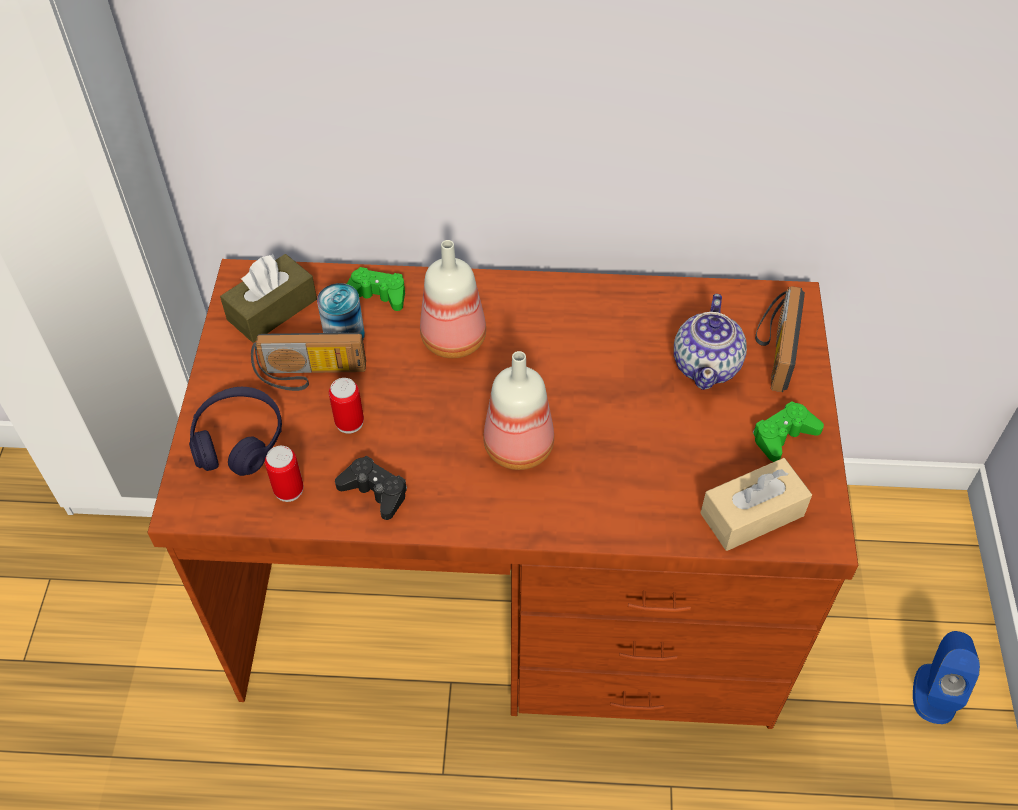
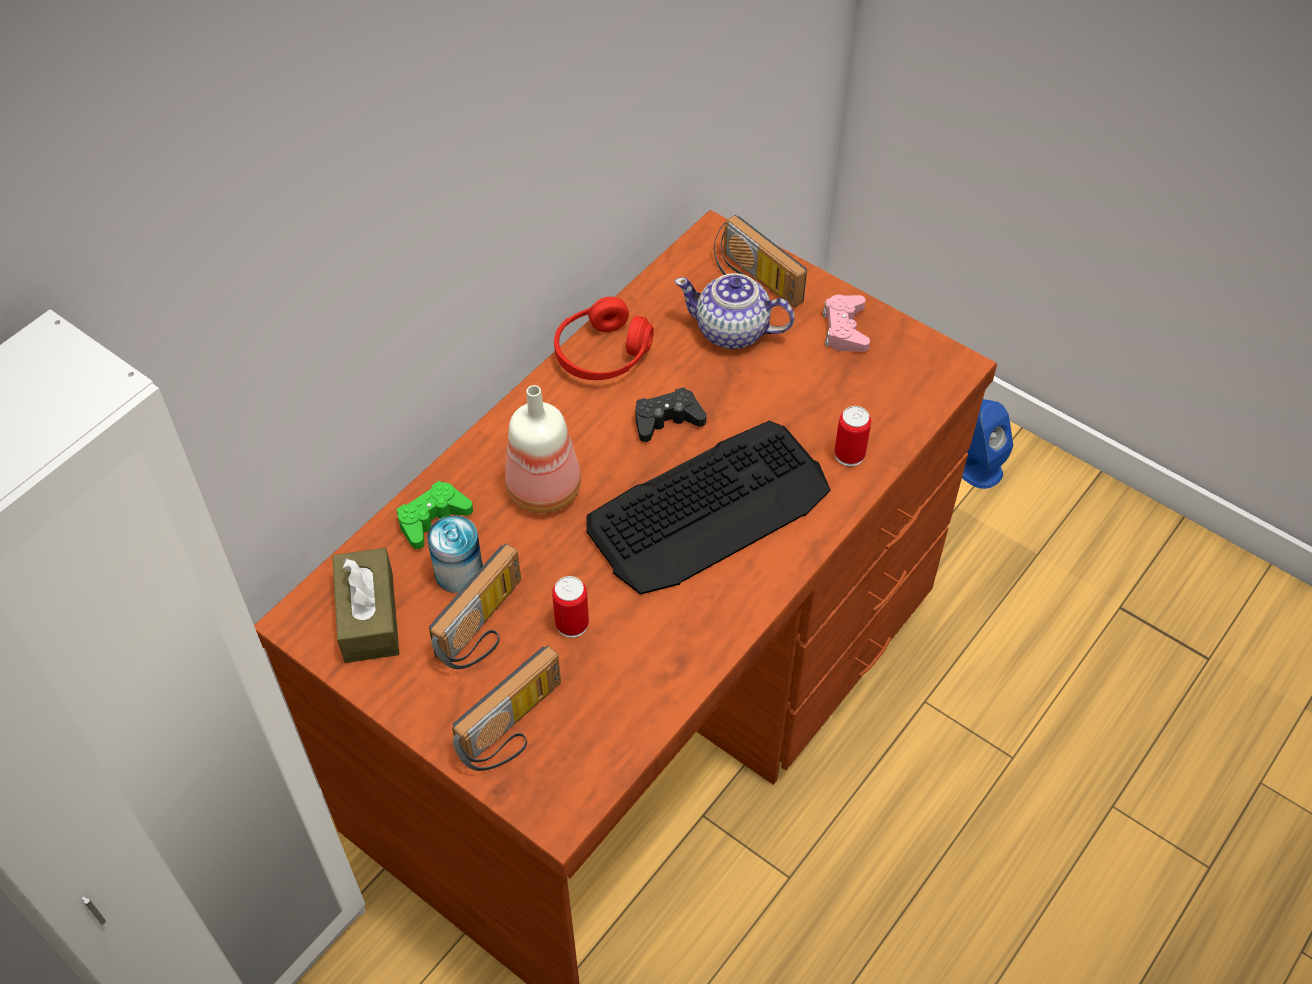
camera: 55 degrees left, 0 degrees up
(239, 440) = (515, 728): purple headphones -> radio
(288, 489) = (611, 714): can -> can (849, 454)
(375, 491) = (670, 645): black game controller -> black game controller (667, 420)
(520, 446) = (710, 508): bottle -> keyboard
(607, 300) = (602, 354): none -> red headphones
(707, 365) = (733, 331): teapot -> teapot turned 150 degrees clockwise
(752, 514) = (903, 396): beige tissue box -> none
(783, 435) = (845, 329): green game controller -> pink game controller

